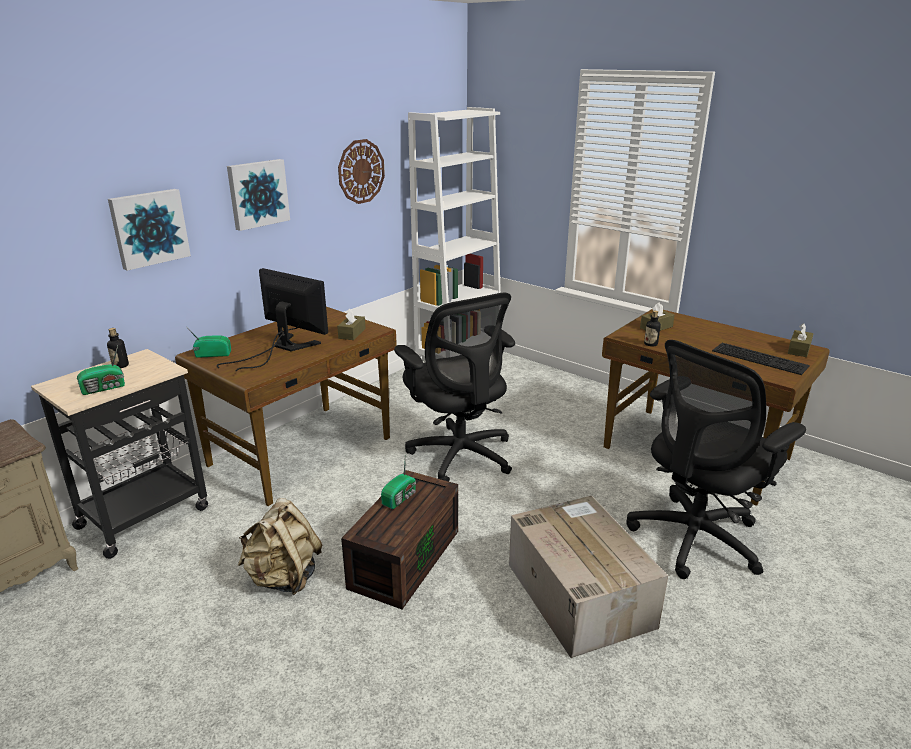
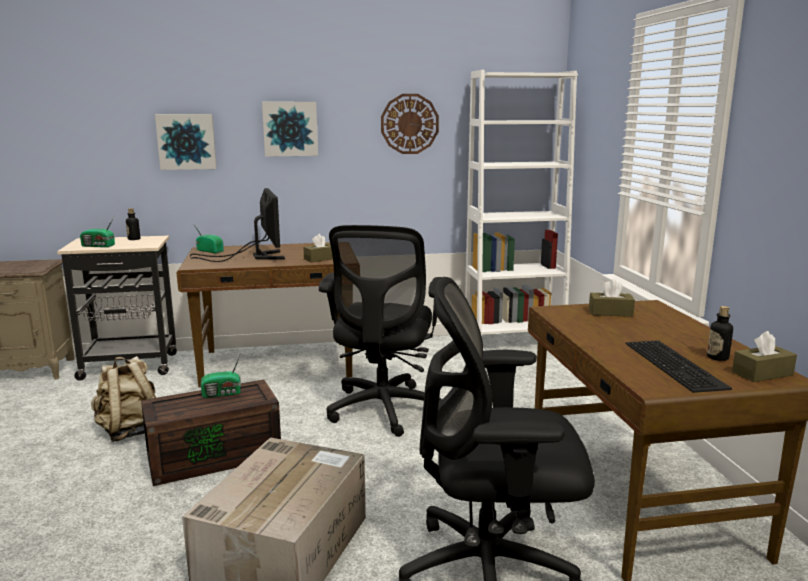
camera: 40 degrees right, 10 degrees down
(650, 344) = (564, 322): bottle -> bottle (717, 357)

